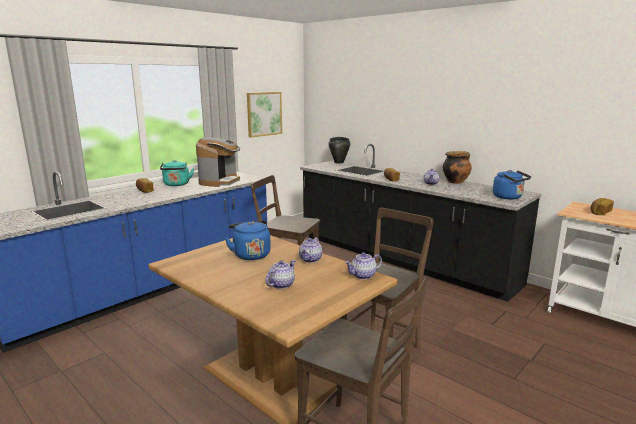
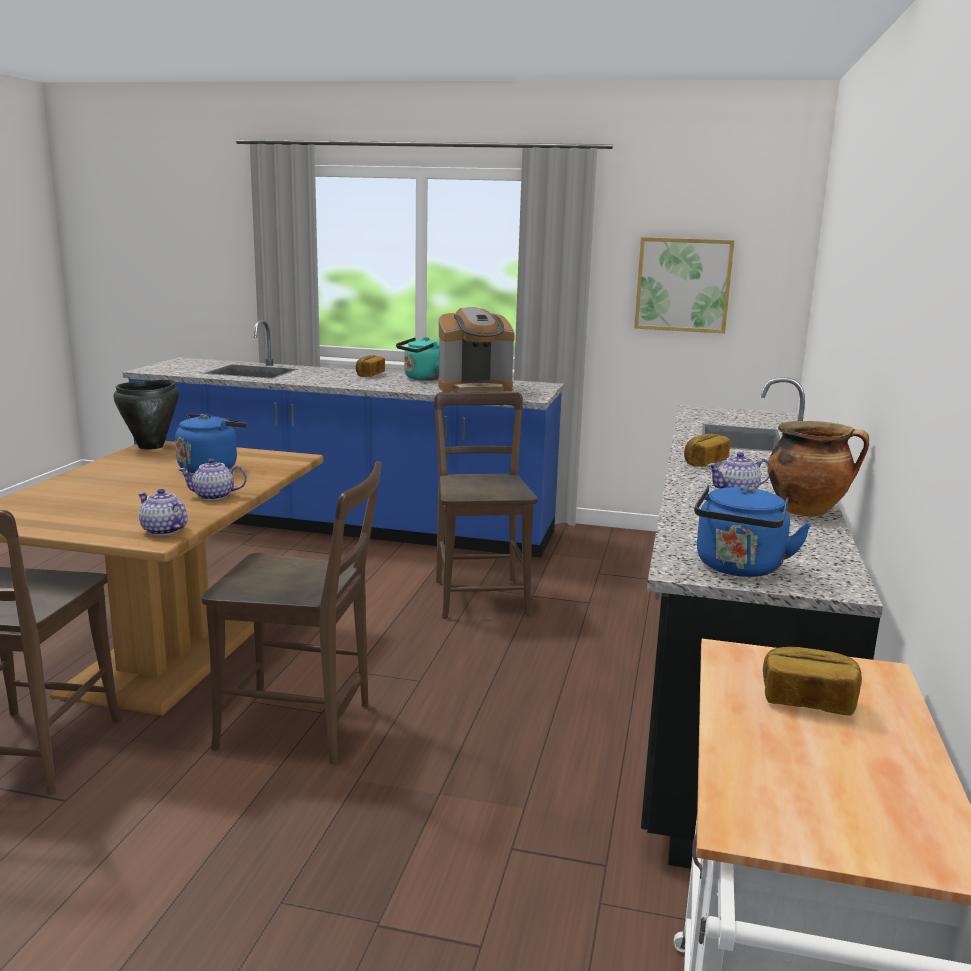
camera: 60 degrees right, 0 degrees up
(281, 284) = (105, 496): teapot -> none
(339, 162) = (782, 418): black cooking pot -> black cooking pot (151, 446)

